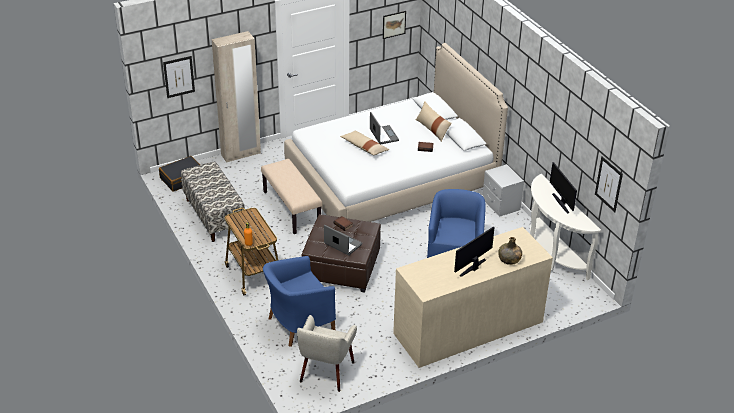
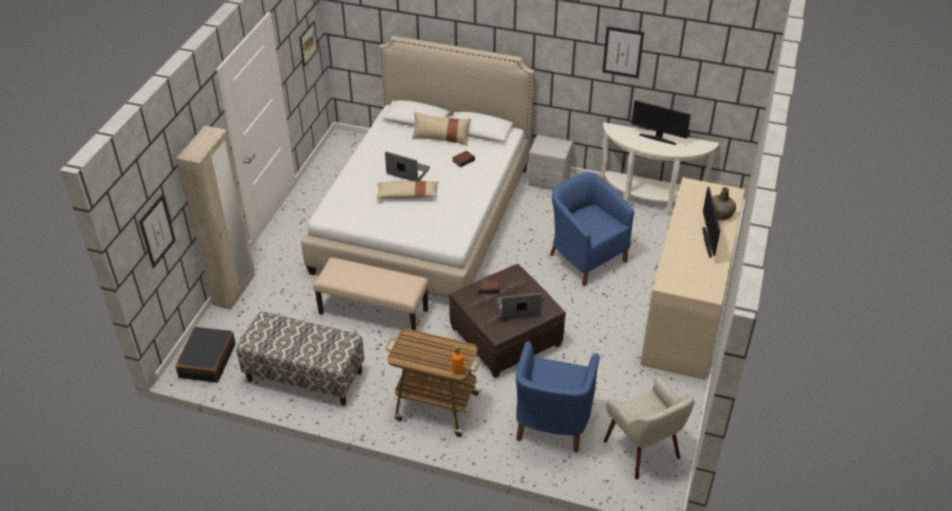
camera: 45 degrees left, 5 degrees up
(608, 184) = (725, 90): picture -> picture (622, 52)

